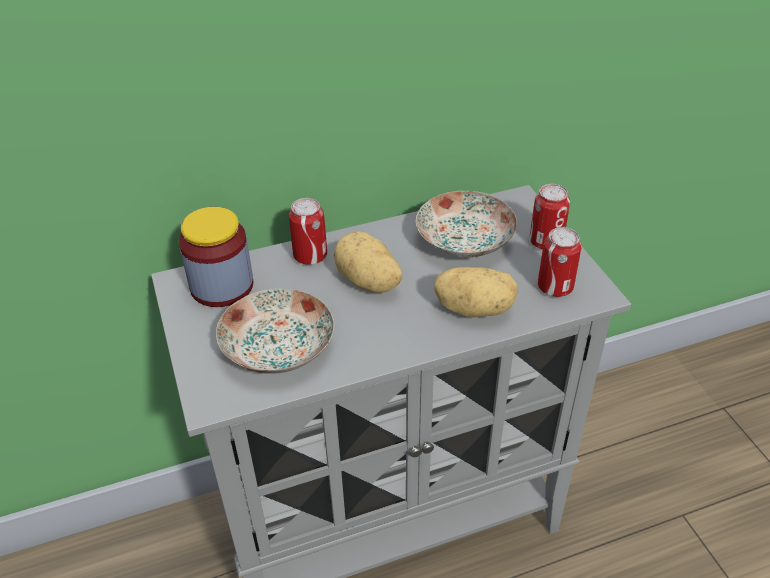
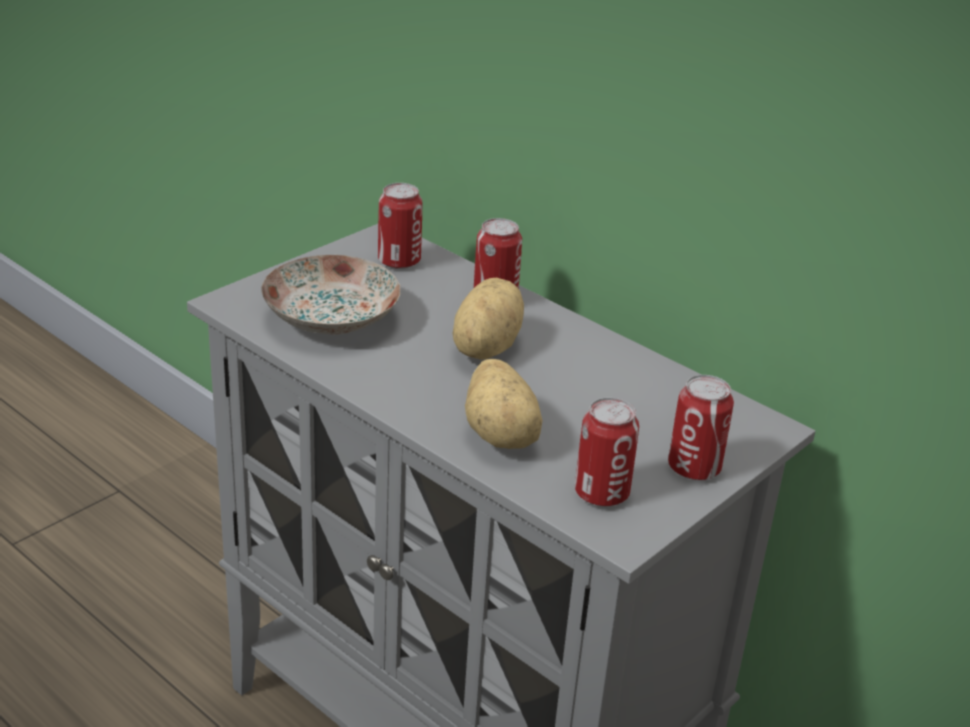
camera: 60 degrees right, 10 degrees down
(222, 286) = (399, 261): jar -> can
(465, 241) = (628, 400): plate -> none

